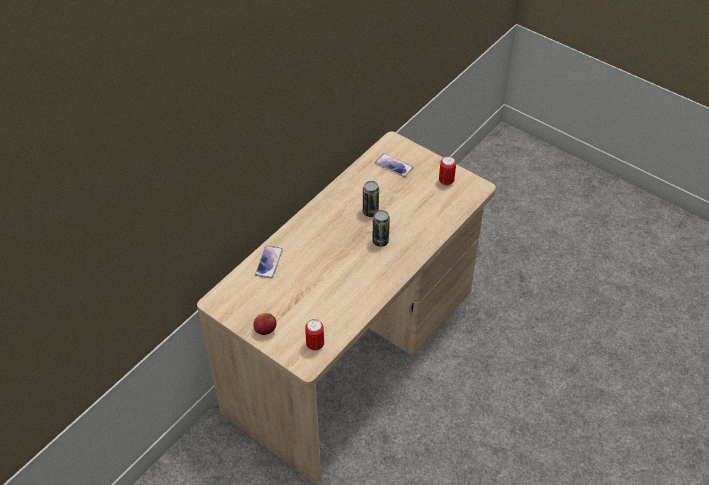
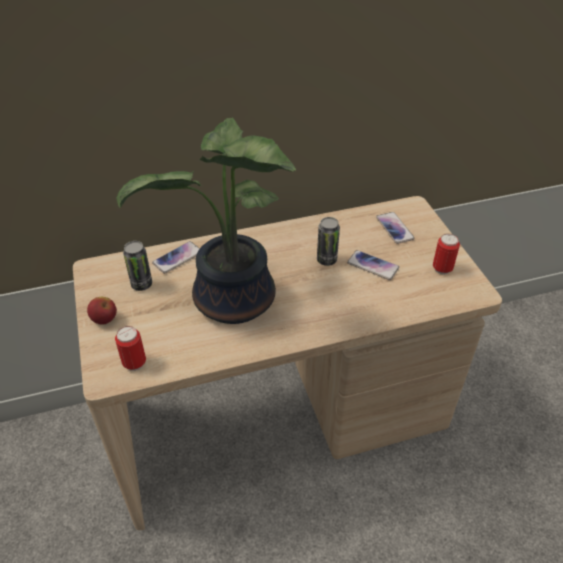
camera: 35 degrees right, 5 degrees down
(338, 273) = (233, 303): none -> potted plant
(380, 241) = (309, 293): can -> can (141, 284)
(402, 201) = (372, 266): none -> phone

